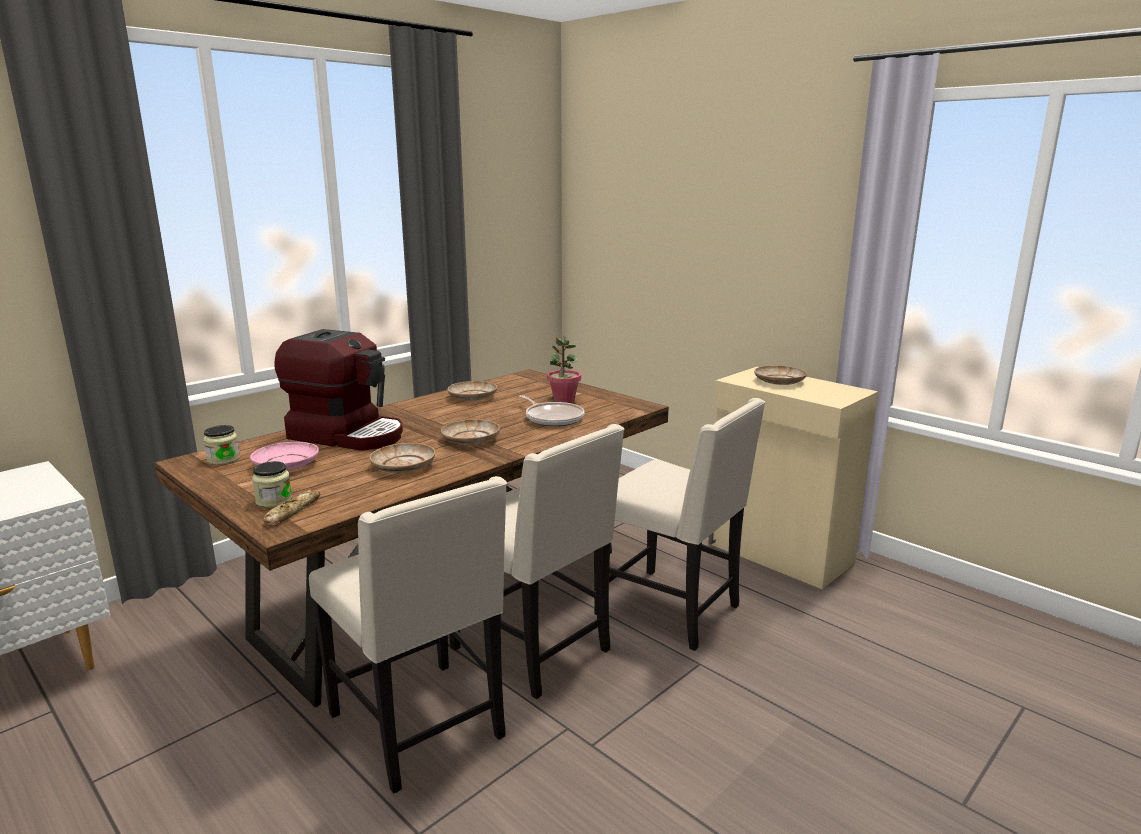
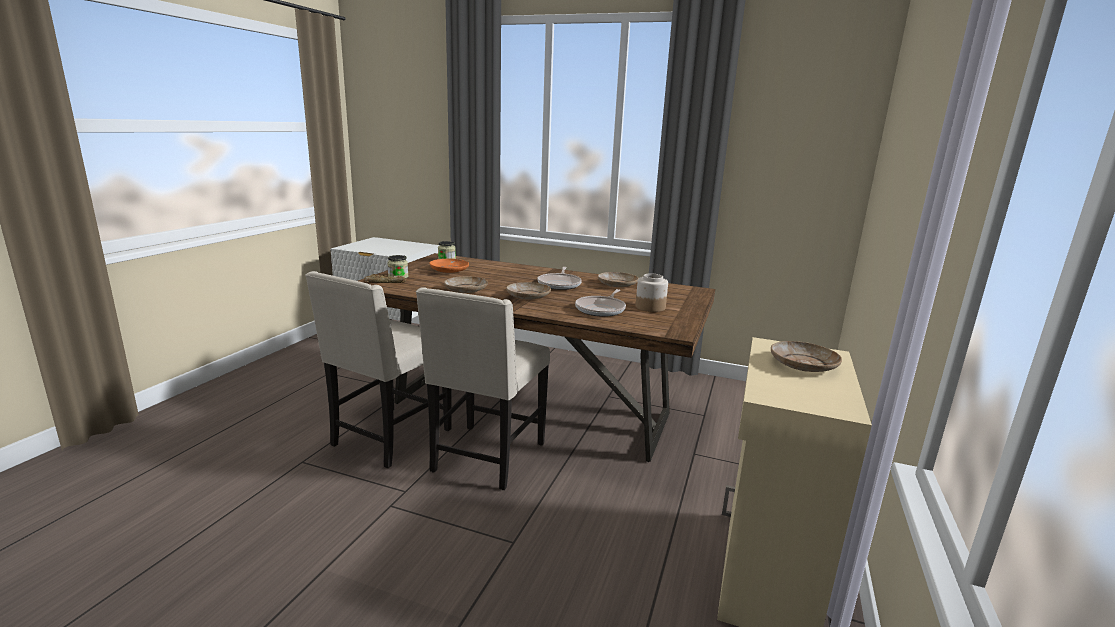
camera: 65 degrees right, 0 degrees up
(286, 464) = (449, 270): pink plate -> orange plate
(348, 434) = (506, 272): coffee machine -> none
(440, 419) = (560, 284): none -> frying pan
(564, 400) = (650, 307): potted plant -> jar
(672, 610) = (585, 512): beige chair -> none

